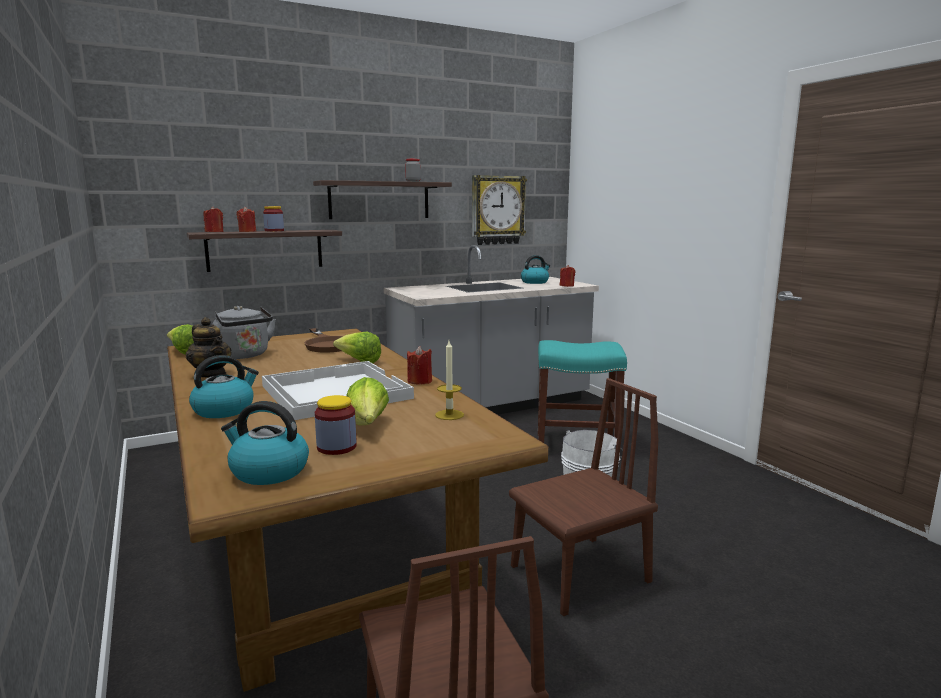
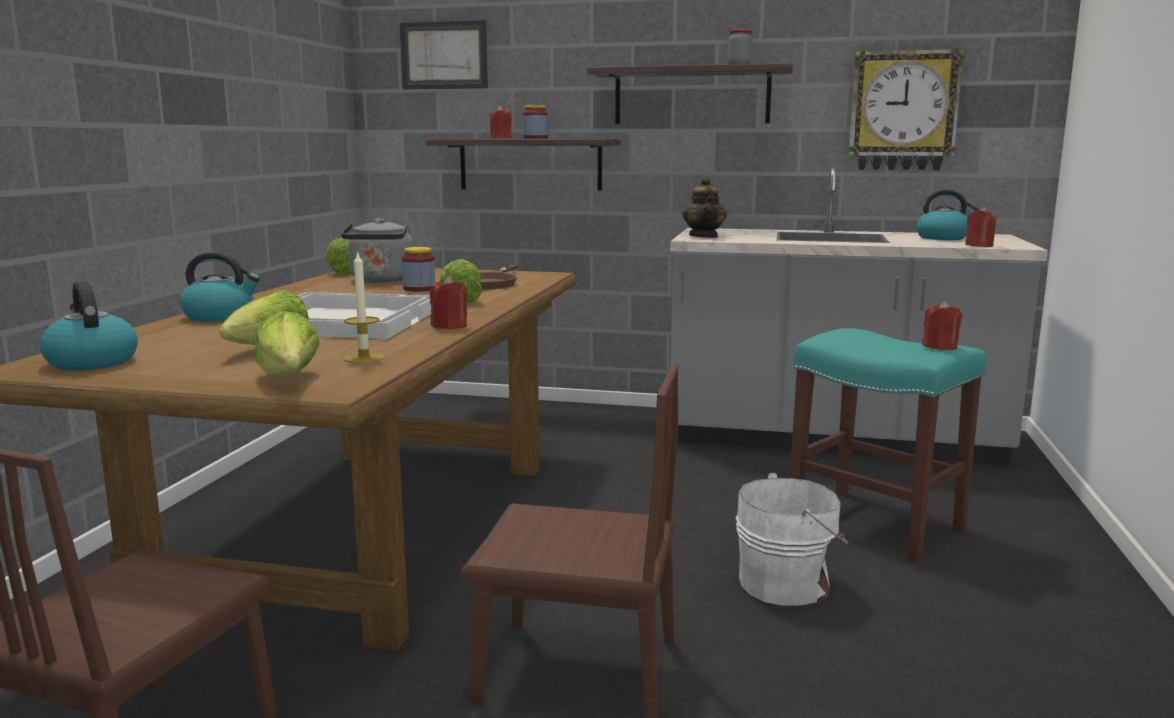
camera: 40 degrees right, 0 degrees up
(183, 164) = (444, 55): none -> picture
(211, 374) = (305, 290): teapot -> teapot (704, 236)
(214, 232) = (467, 138): red candle -> red candle (940, 347)
(336, 447) = (188, 359): jar -> jar (419, 289)
(459, 440) = (289, 379): none -> lettuce

